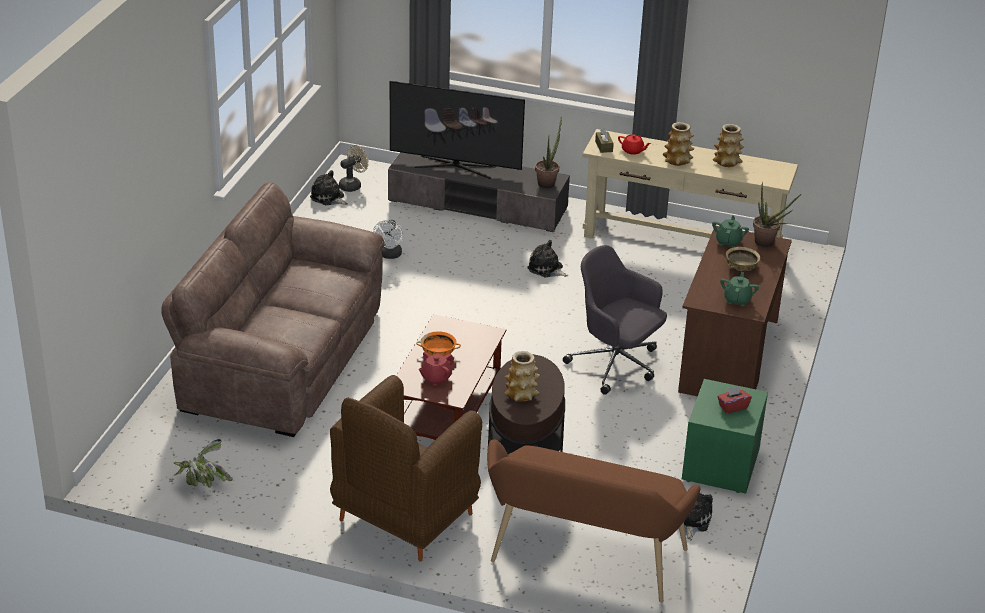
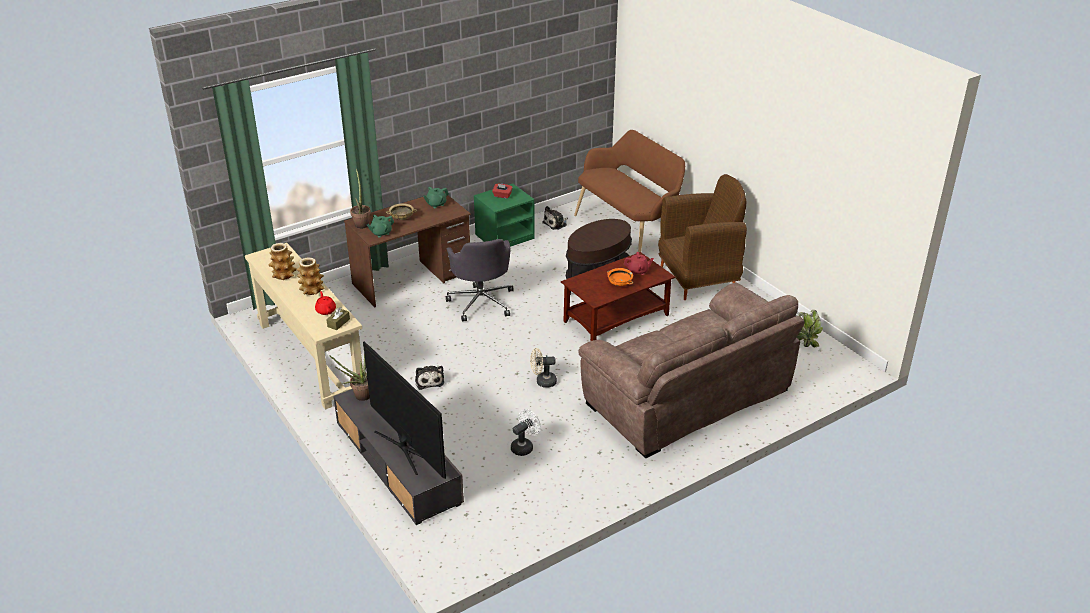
camera: 140 degrees left, 0 degrees up
(328, 198) = (508, 535): plush toy -> none
(353, 185) = (471, 541): beige fan -> beige fan (542, 382)
(521, 395) = (608, 232): vase -> none

